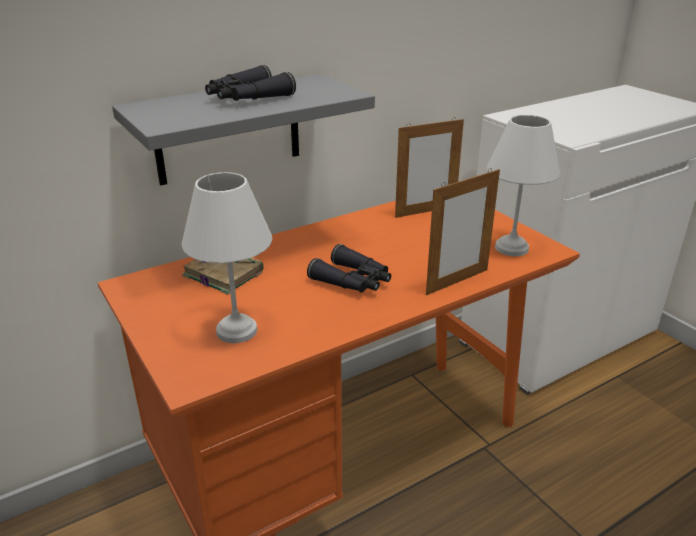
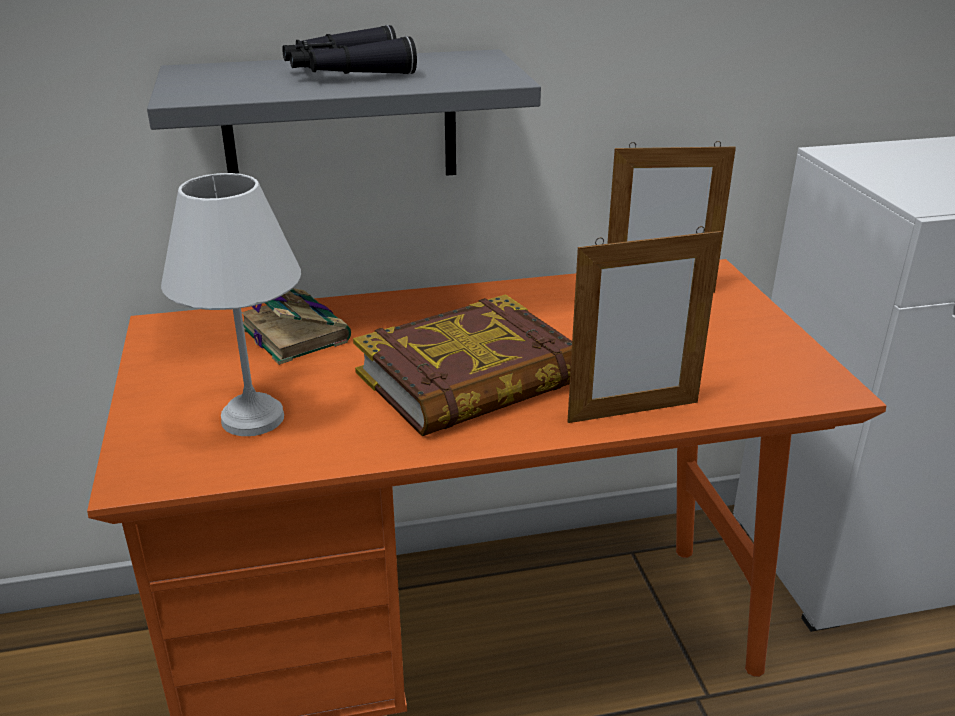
camera: 20 degrees right, 0 degrees up
(353, 281) = (469, 379): black binoculars -> book
(511, 249) = (763, 376): white table lamp -> none

